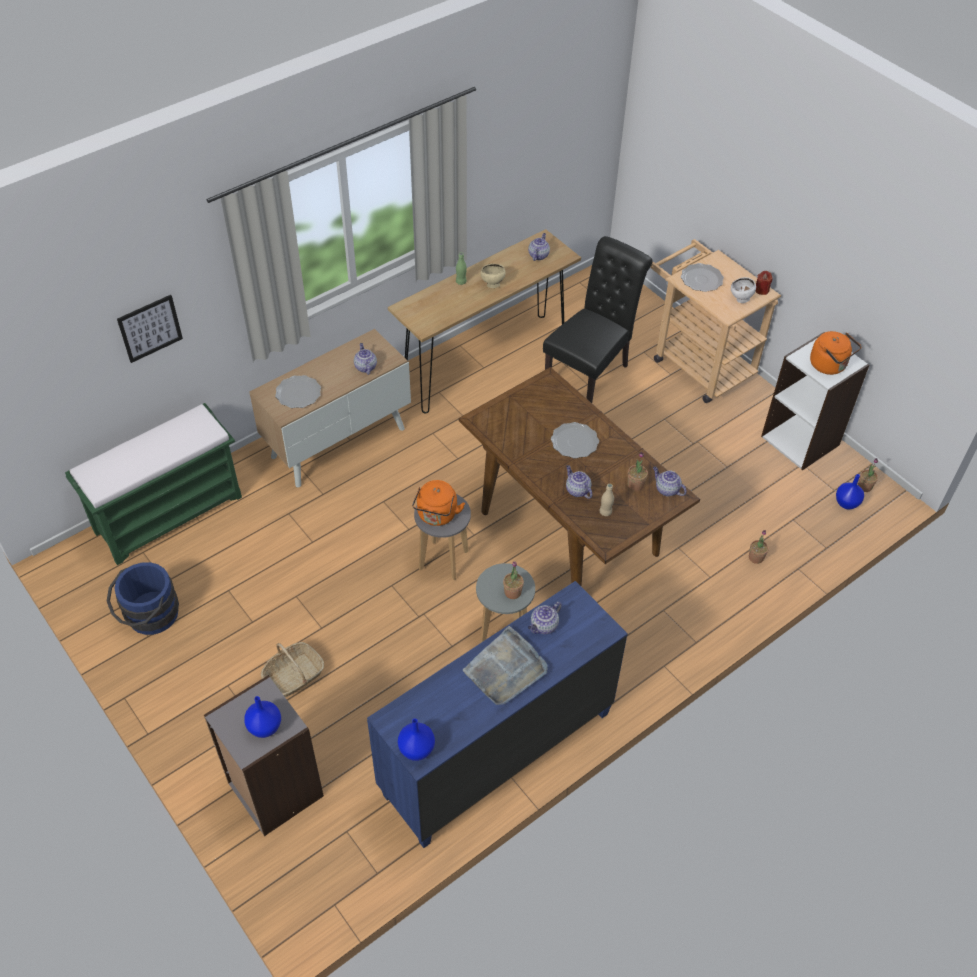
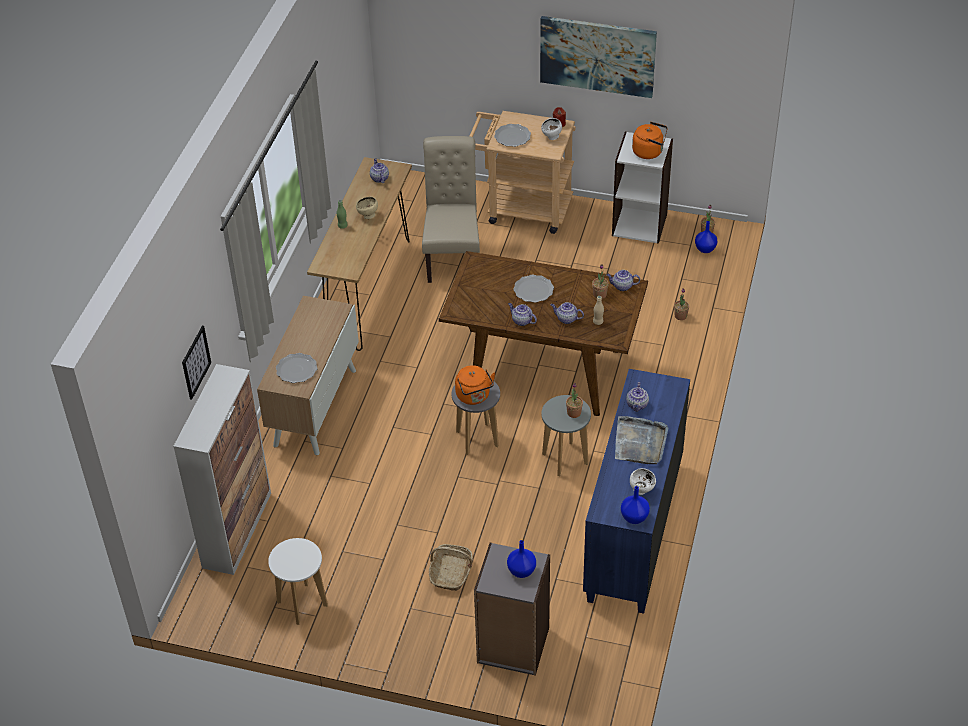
camera: 35 degrees left, 5 degrees down
(148, 617) = (302, 604): blue bucket -> white stool
(169, 513) = (237, 529): green bench -> cabinet
(365, 367) = (326, 325): teapot -> teapot (521, 321)
(454, 724) = (641, 490): none -> white bowl
(590, 372) = (453, 256): black chair -> beige chair
(823, 230) = (597, 56): none -> picture

